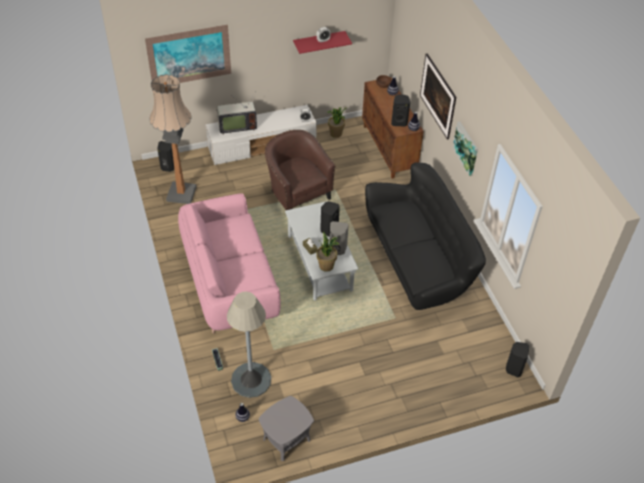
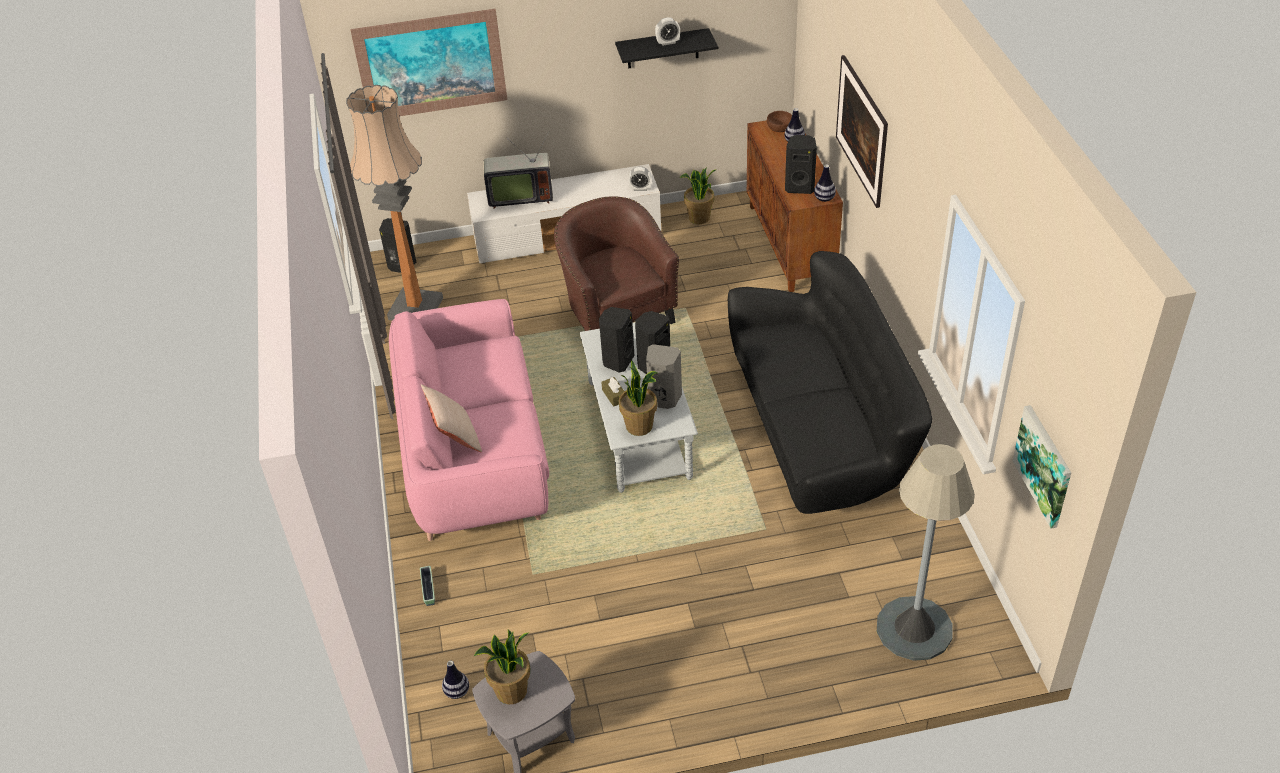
camera: 10 degrees right, 5 degrees down
(225, 275) = (454, 436): none -> beige pillow
(251, 380) = (483, 625): grey floor lamp -> grey floor lamp (914, 629)
(280, 418) = (511, 691): none -> potted plant
(319, 42) = (662, 48): red shelf -> black shelf
(466, 148) = (905, 217): picture -> picture (1044, 465)
(513, 368) = (983, 630): black speaker -> black speaker (617, 361)

